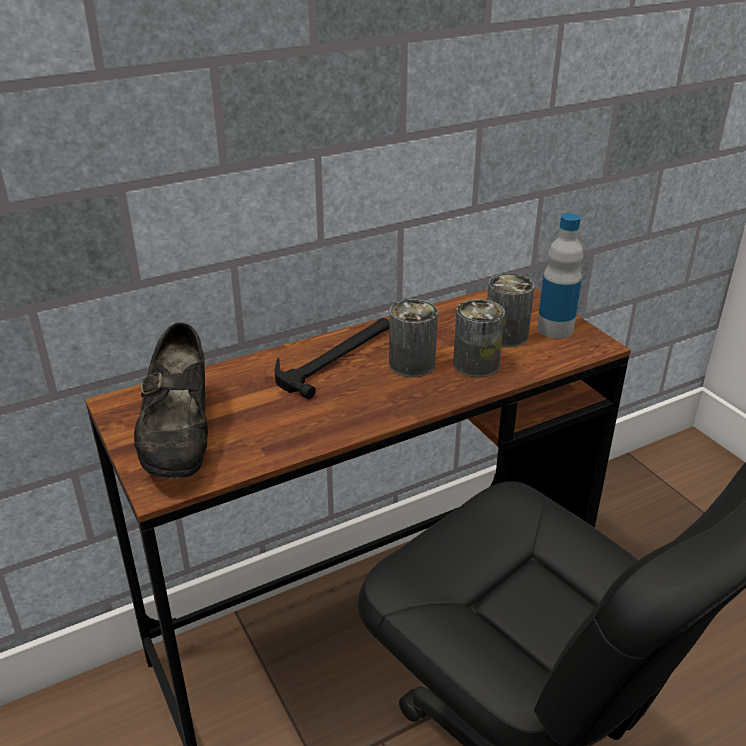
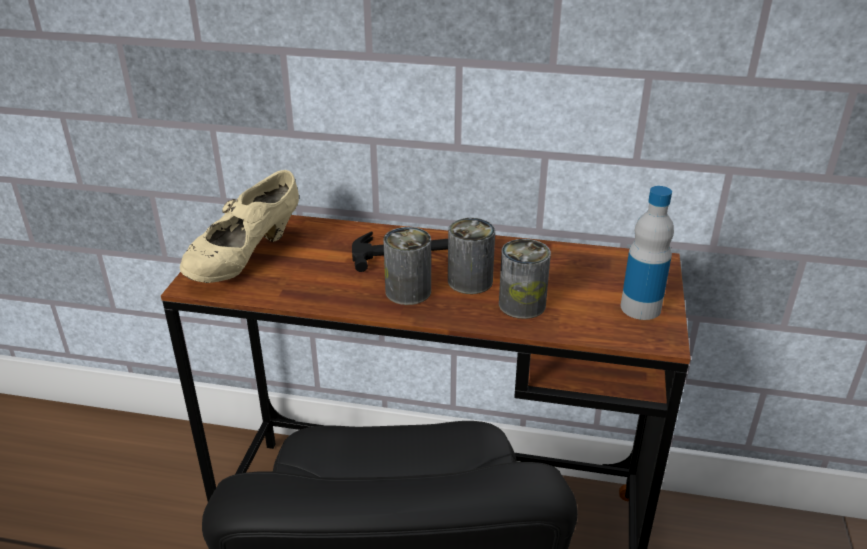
camera: 40 degrees right, 0 degrees up
(179, 439) = (245, 259): black shoe -> beige shoe
(506, 335) = (584, 293): can -> can (408, 291)

